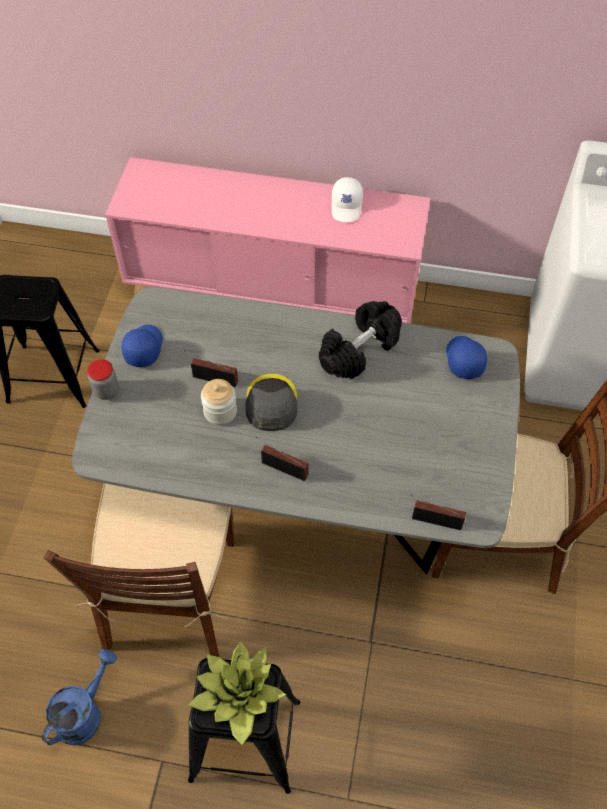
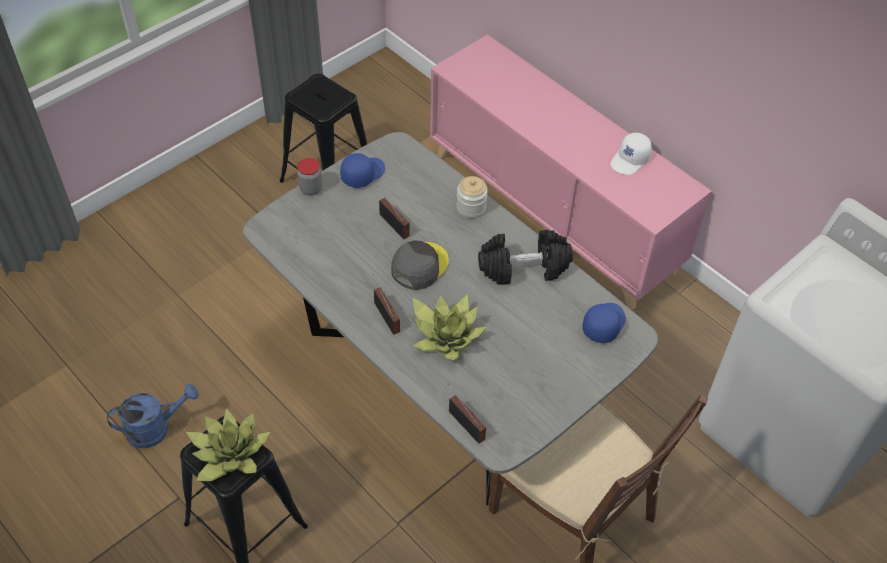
camera: 35 degrees right, 5 degrees down
(171, 595) = (280, 389): brown chair -> none
(220, 411) = (377, 250): jar -> jar (471, 208)
(349, 451) = (446, 335): none -> potted plant

